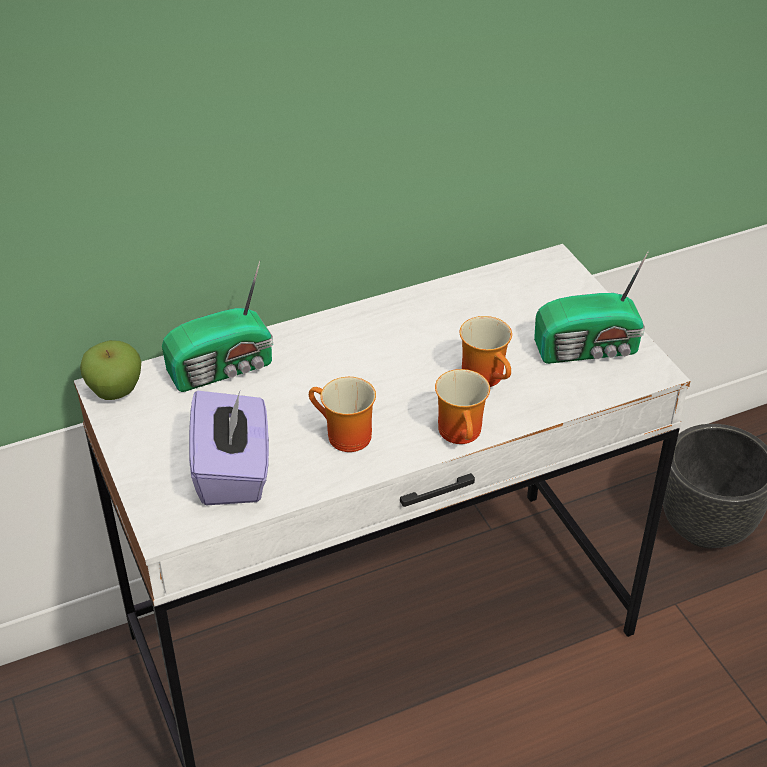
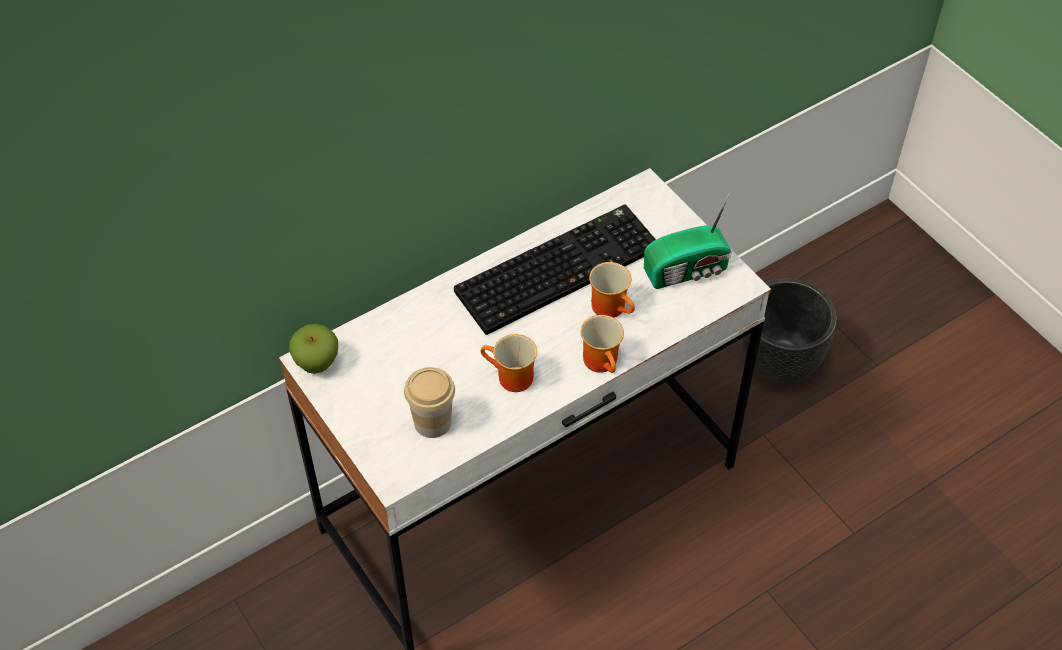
camera: 10 degrees left, 10 degrees up
(224, 369) = (399, 329): radio -> none
(233, 471) = (432, 422): purple tissue box -> cup
(430, 328) = (557, 267): none -> keyboard

